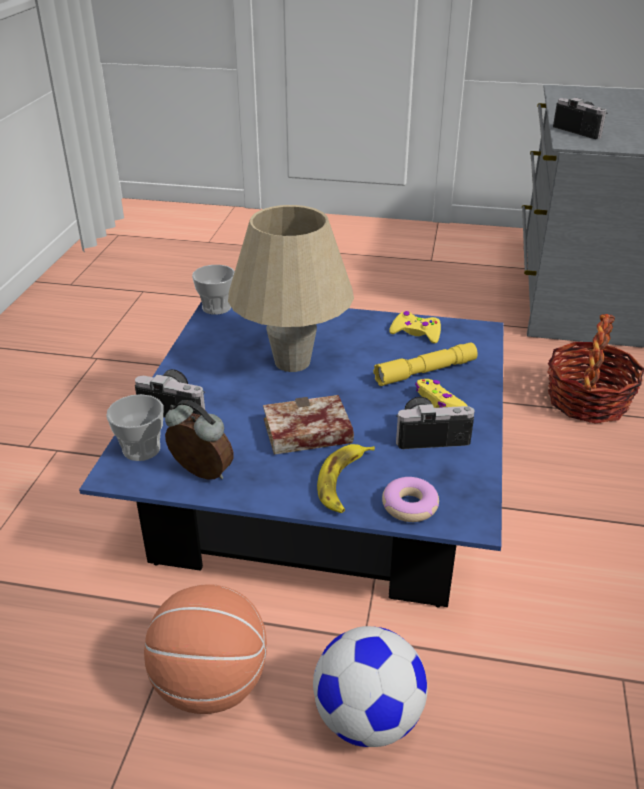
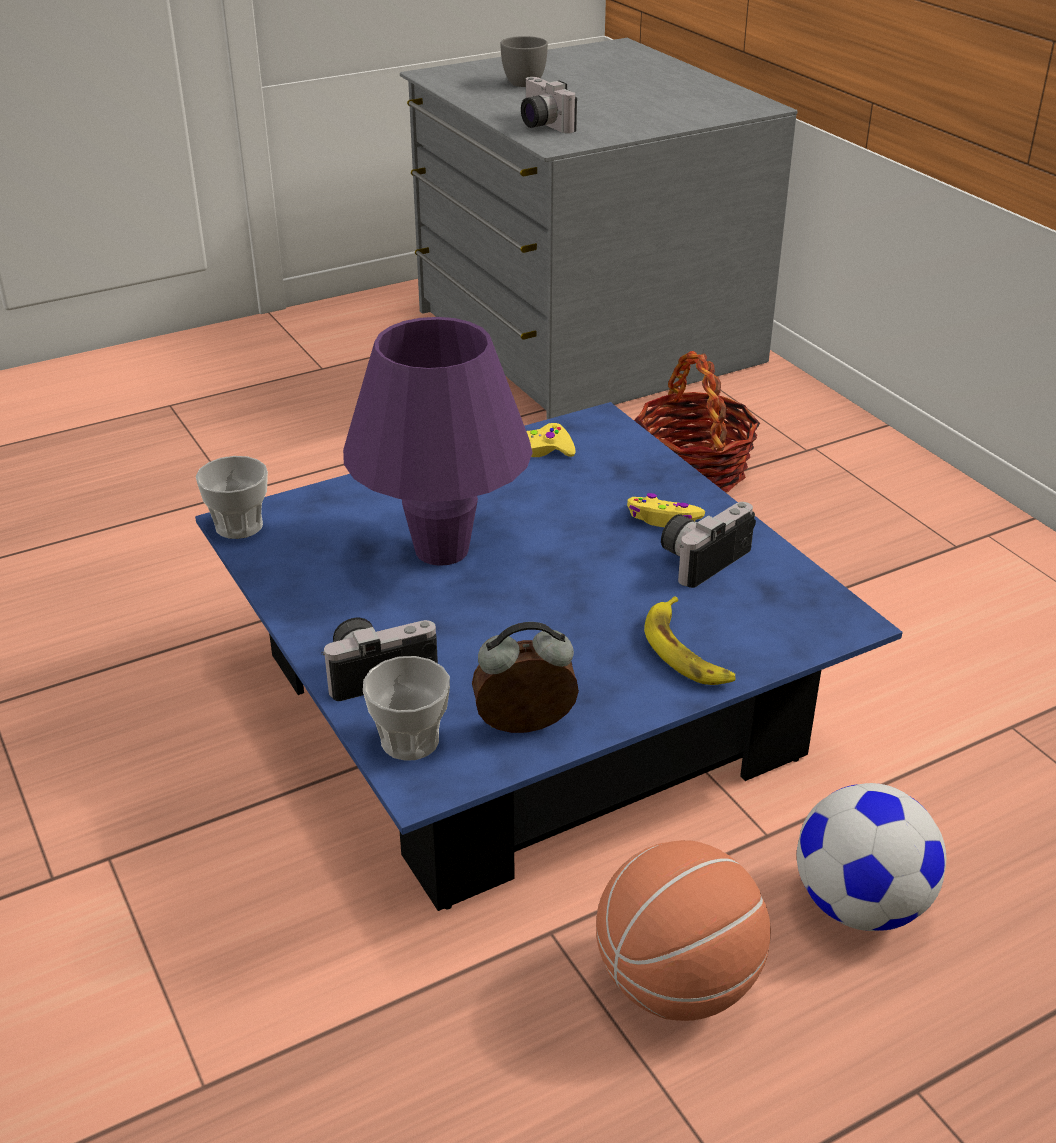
camera: 40 degrees left, 0 degrees up
(292, 362) = (441, 550): beige table lamp -> purple table lamp
(304, 434) = (575, 624): book -> none
(410, 506) = (779, 639): donut -> none
(425, 372) = (606, 493): yellow flashlight -> none
(581, 130) = (540, 125): camera -> camera turned 135 degrees counterclockwise
(613, 104) = (521, 81): none -> grey cup

